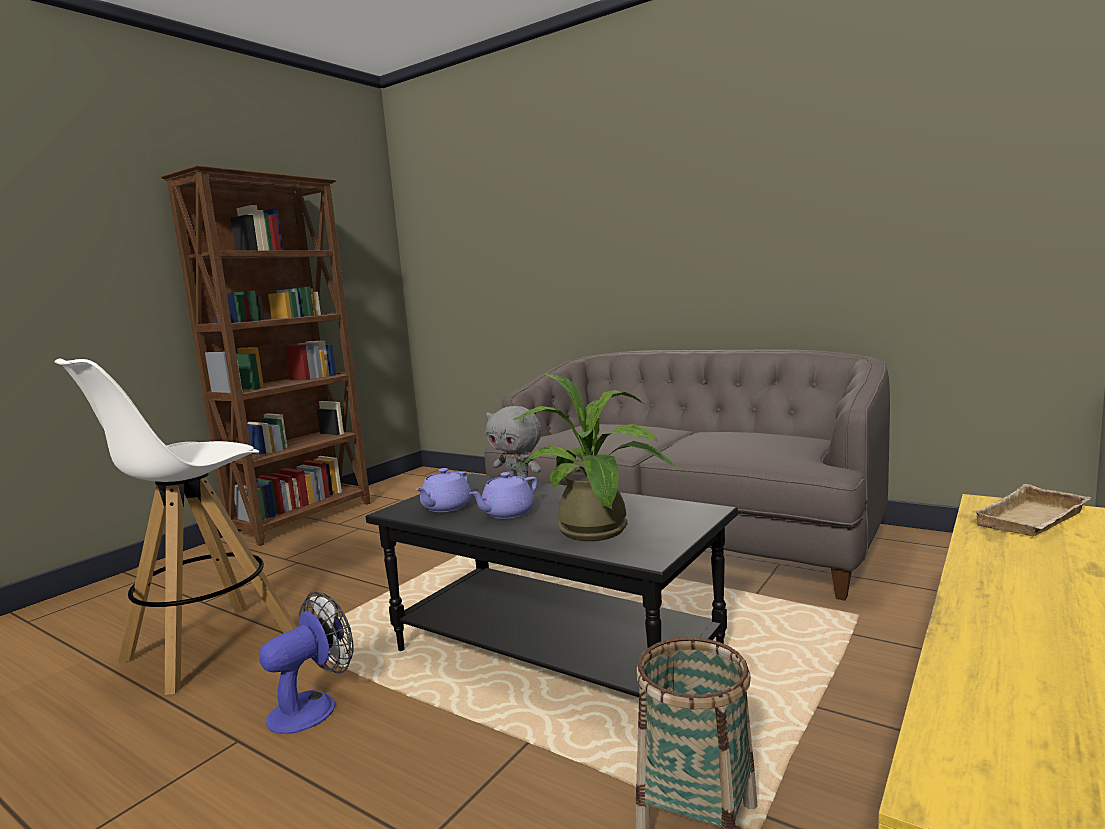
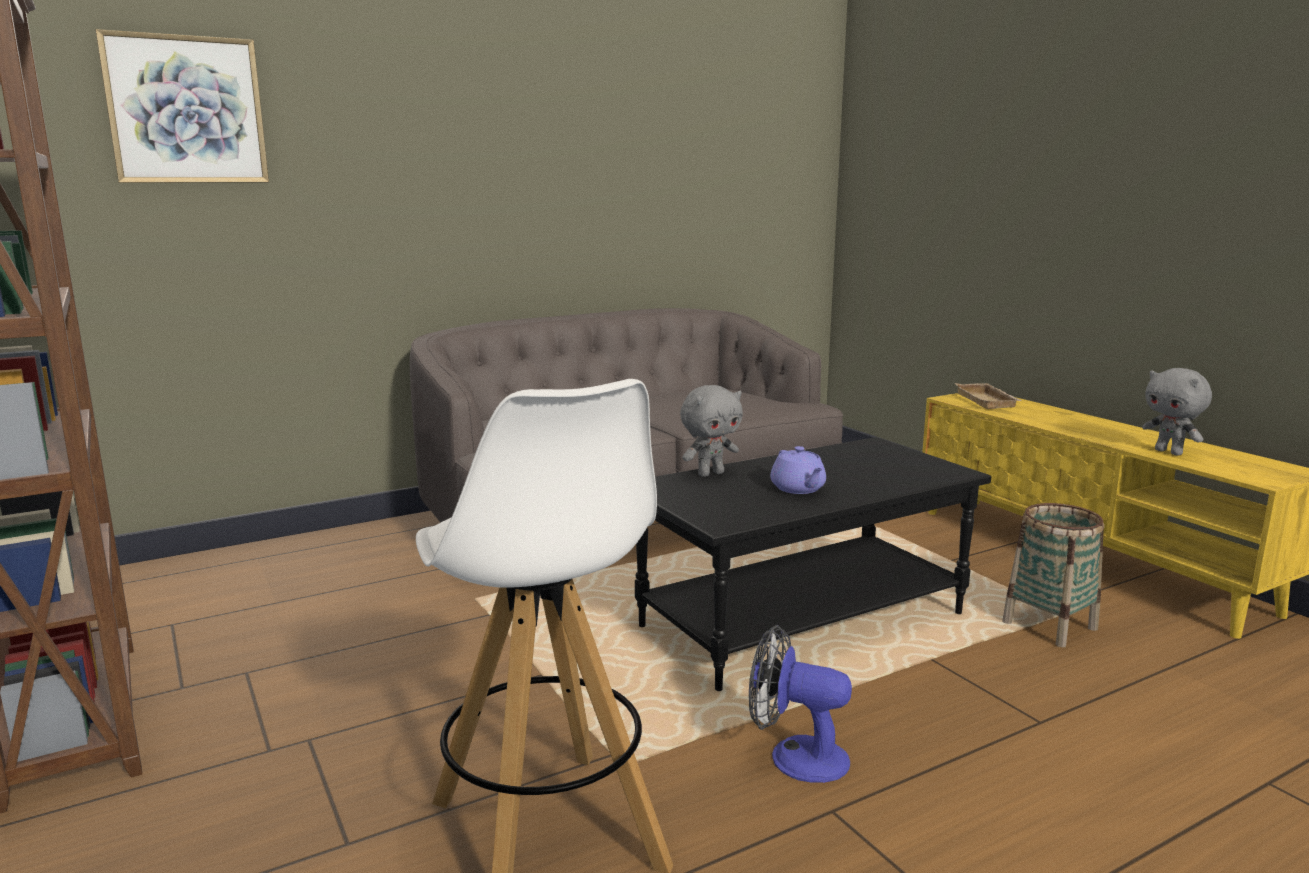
camera: 65 degrees left, 5 degrees up
(313, 706) = (795, 756): fan -> fan turned 45 degrees counterclockwise
(445, 507) = (742, 505): purple teapot -> none
(480, 215) = (186, 110): none -> picture
(597, 533) = (892, 474): potted plant -> none
(993, 675) = (1169, 452): none -> grey plush toy

